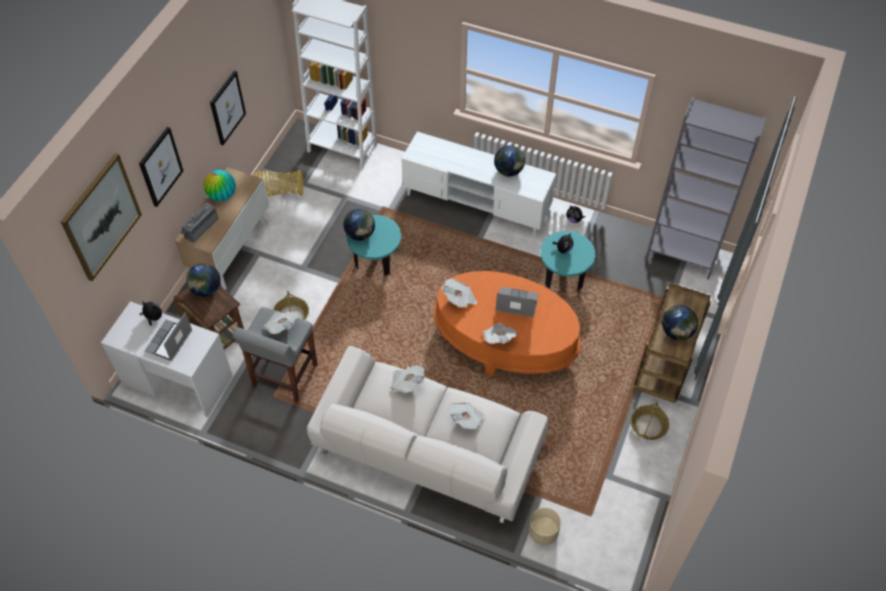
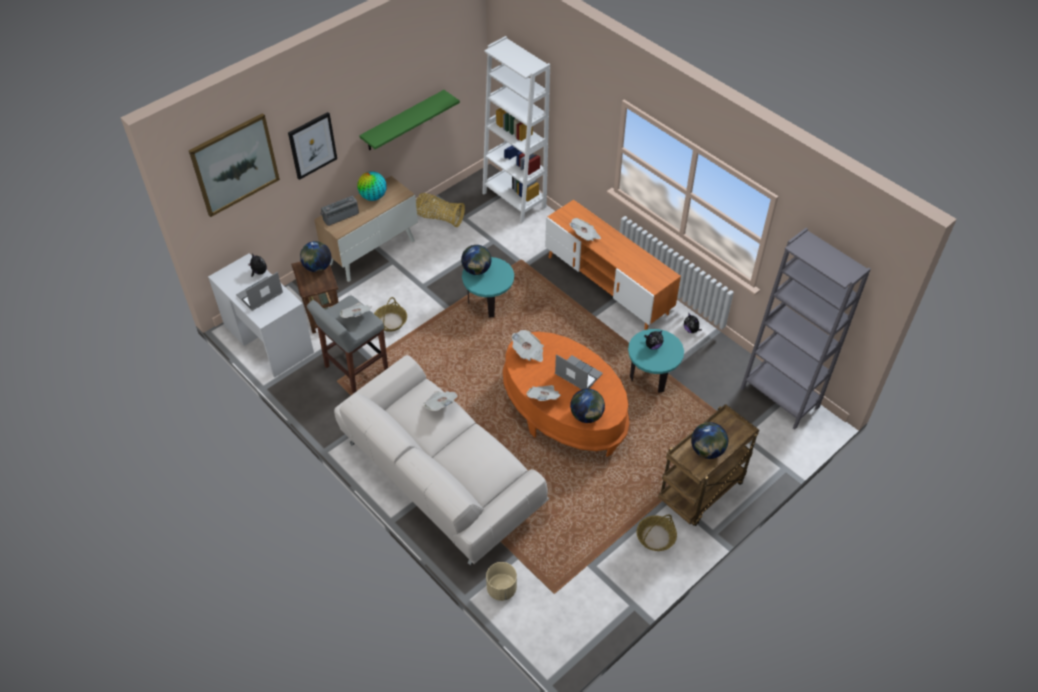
camera: 25 degrees right, 5 degrees down
(227, 107) = (403, 121): picture -> green shelf
(467, 420) = (474, 456): newspaper -> newspaper (585, 236)
(476, 203) = (607, 285): white tv stand -> orange tv stand
(509, 171) = (637, 259): globe -> globe (586, 416)

